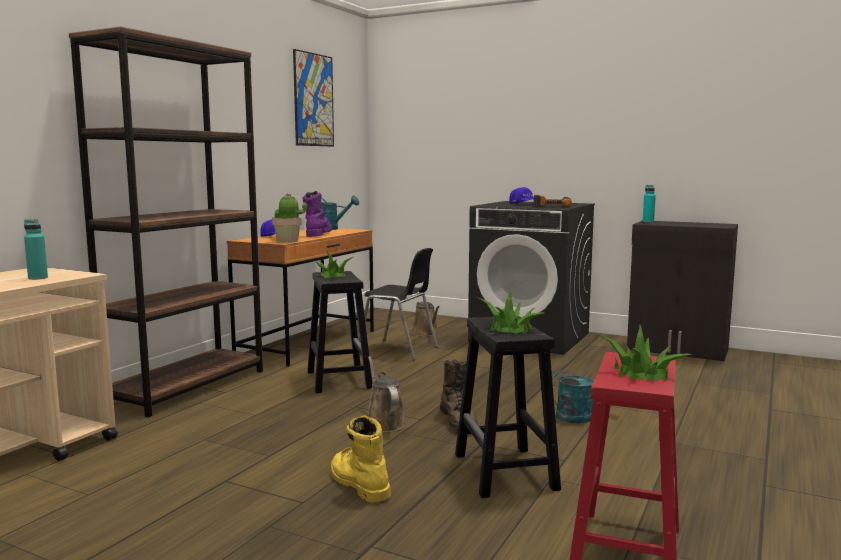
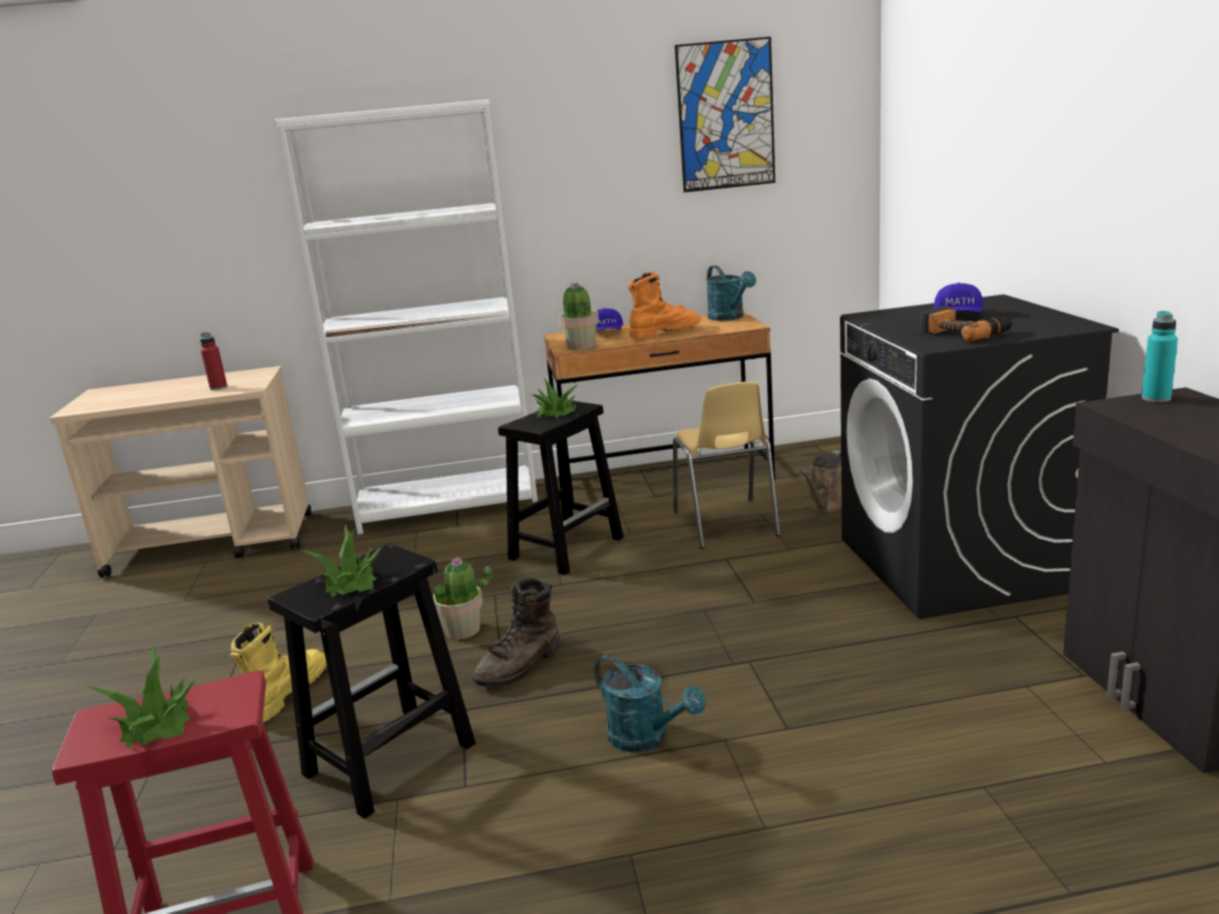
camera: 55 degrees right, 10 degrees up
(38, 278) = (218, 388): turquoise bottle -> red bottle
(188, 387) = (449, 507): brown bookcase -> white bookcase
(317, 234) = (664, 332): purple boot -> orange boot
(384, 423) = (463, 630): brown watering can -> potted plant
(398, 350) = (726, 524): black chair -> yellow chair

